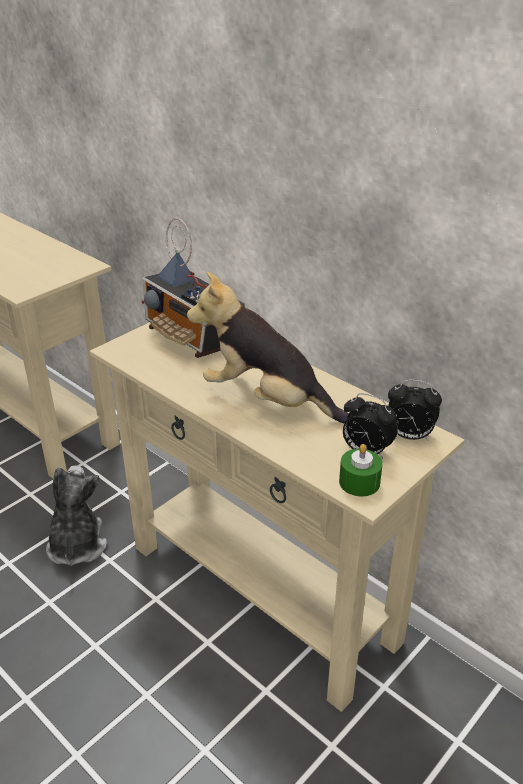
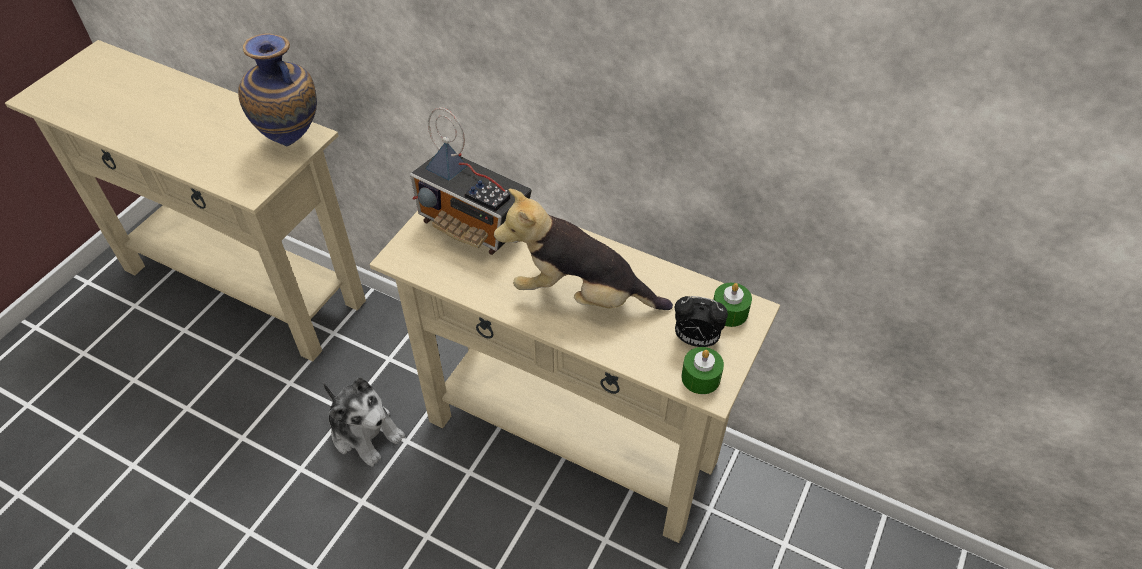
camera: 15 degrees left, 15 degrees up
(73, 266) = (293, 140): none -> vase
(76, 545) = (365, 432): plush toy -> plush toy turned 150 degrees clockwise
(409, 436) = (729, 312): alarm clock -> green candle

